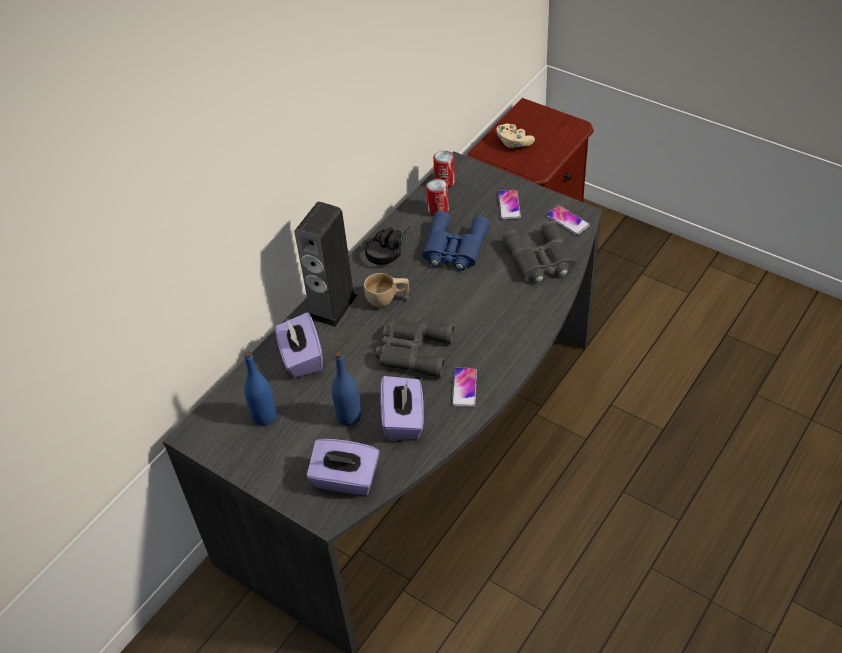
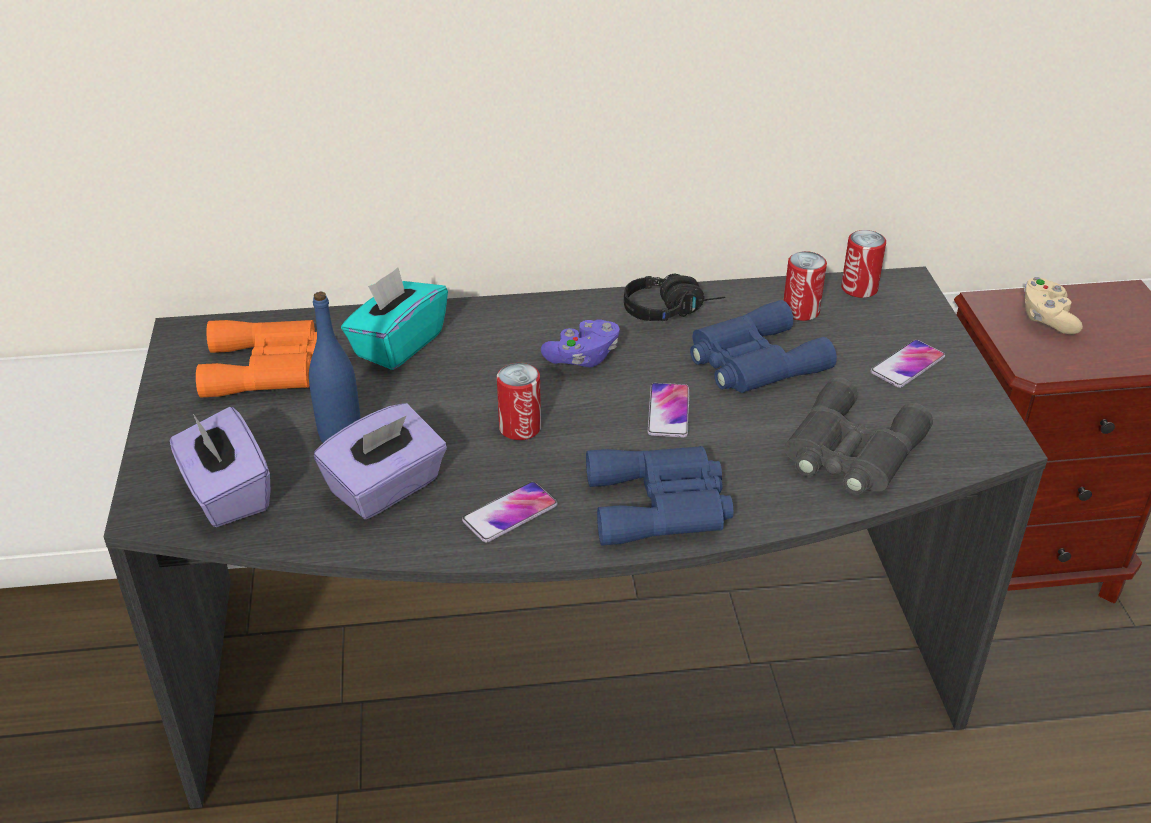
camera: 45 degrees right, 10 degrees down
(264, 416) = (269, 368): blue bottle -> orange binoculars
(301, 358) = (398, 344): purple tissue box -> turquoise tissue box
(332, 306) = (514, 320): speaker -> none
(387, 300) = (583, 357): beige cup -> purple game controller
(412, 351) = (520, 428): grey binoculars -> can
(510, 337) = (662, 505): none -> blue binoculars
(567, 221) = (968, 436): phone -> phone (668, 411)

